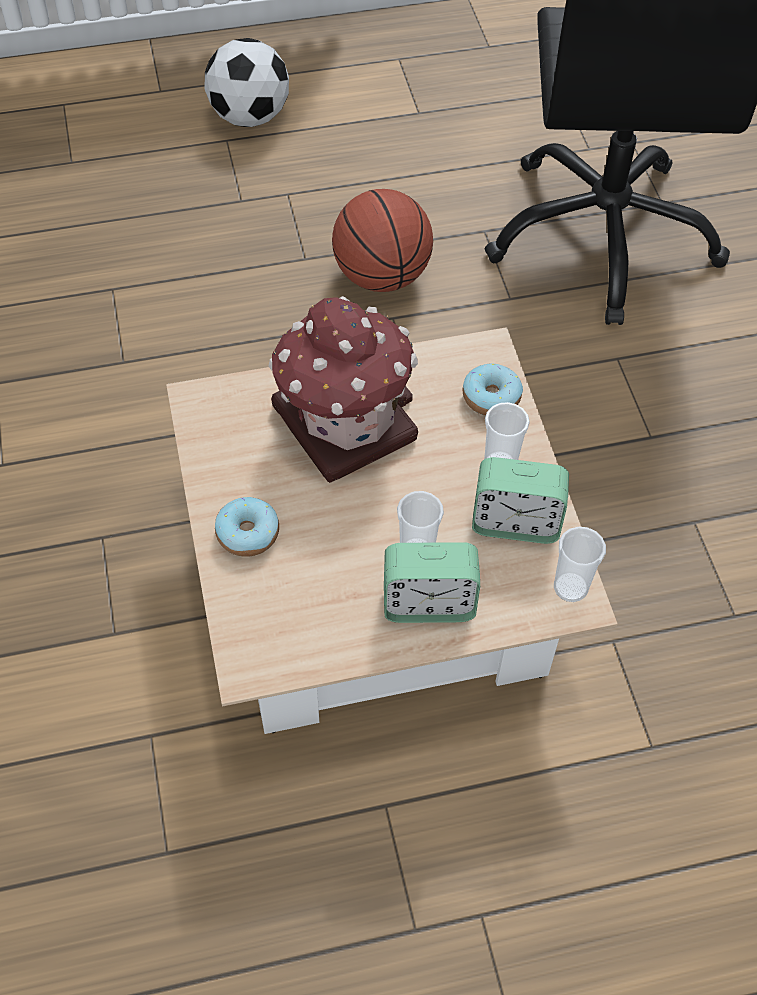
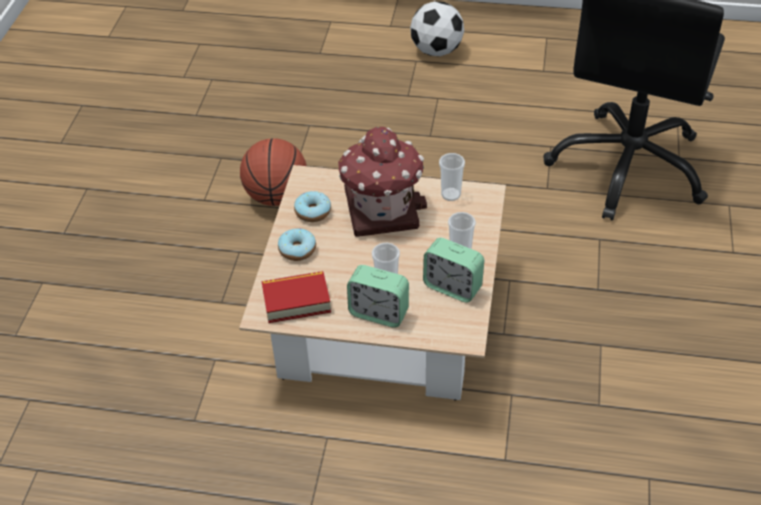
camera: 25 degrees right, 10 degrees down
(291, 625) = (296, 301): none -> book
(382, 276) = (472, 156): basketball -> basketball (277, 196)
(491, 397) = (475, 218): donut -> donut (313, 212)
(570, 587) = (466, 329): cup -> cup (450, 194)

